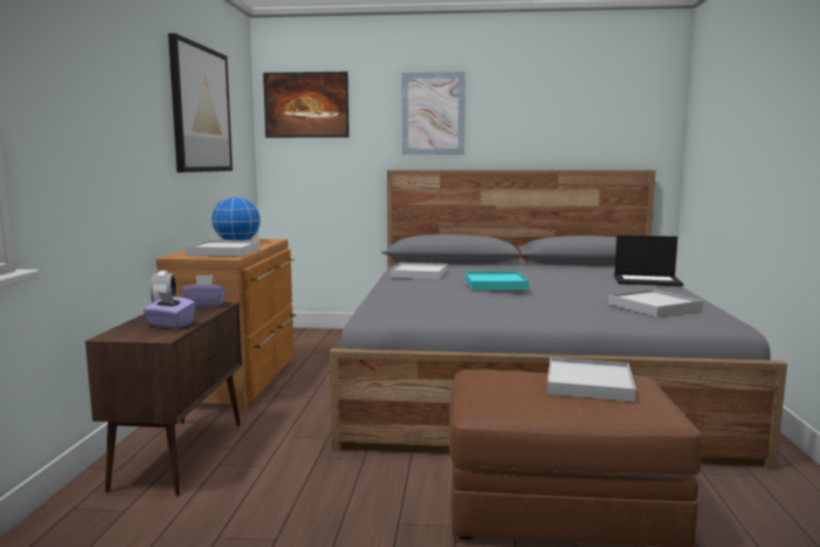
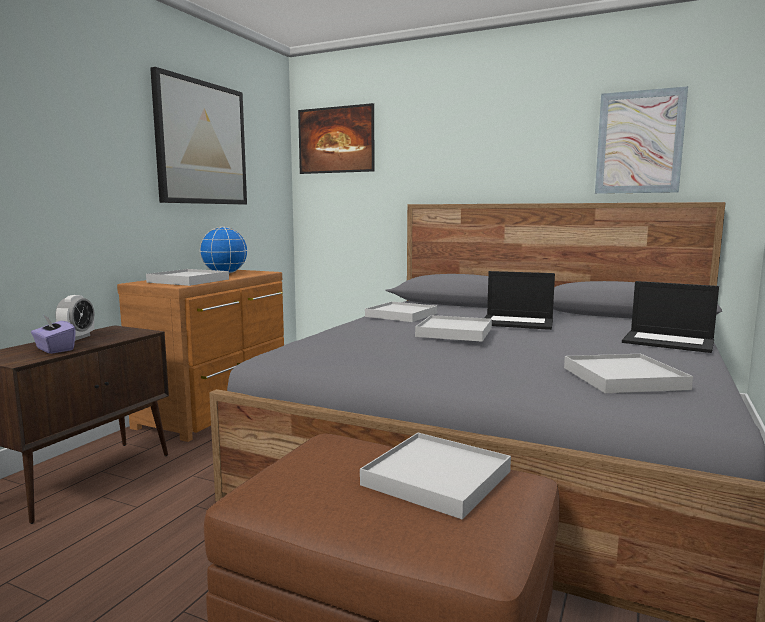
camera: 20 degrees right, 0 degrees up
(205, 305) = (128, 332): purple tissue box -> none
(433, 114) = (457, 143): picture -> picture (639, 142)
(495, 284) = (454, 332): turquoise tray -> white tray
(525, 274) = (518, 322): none -> laptop

